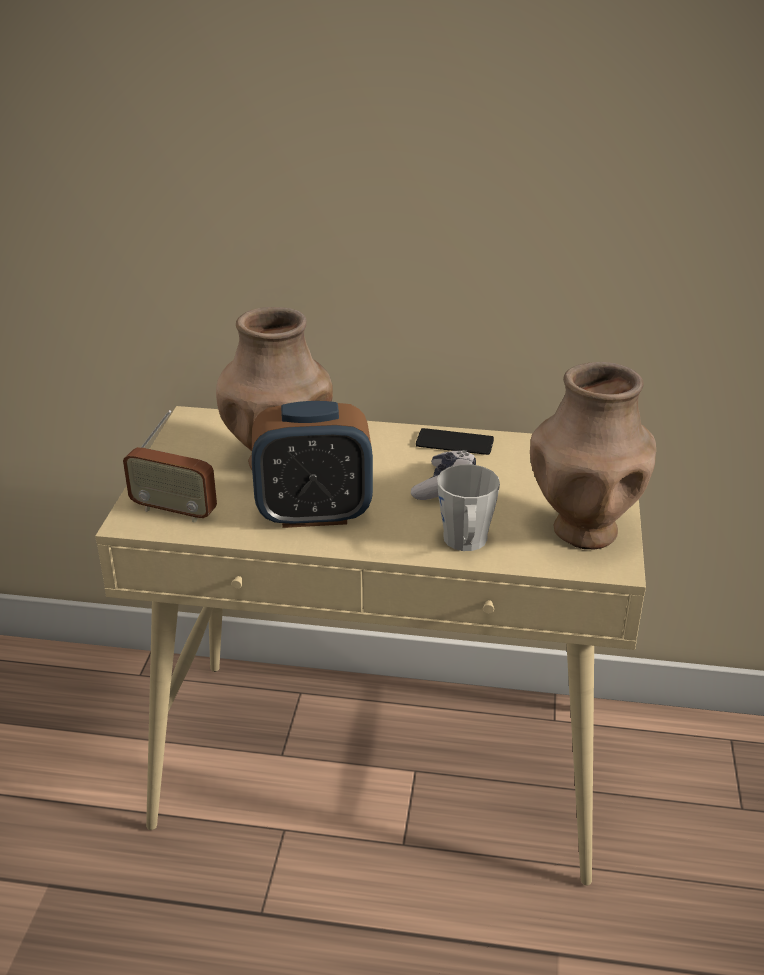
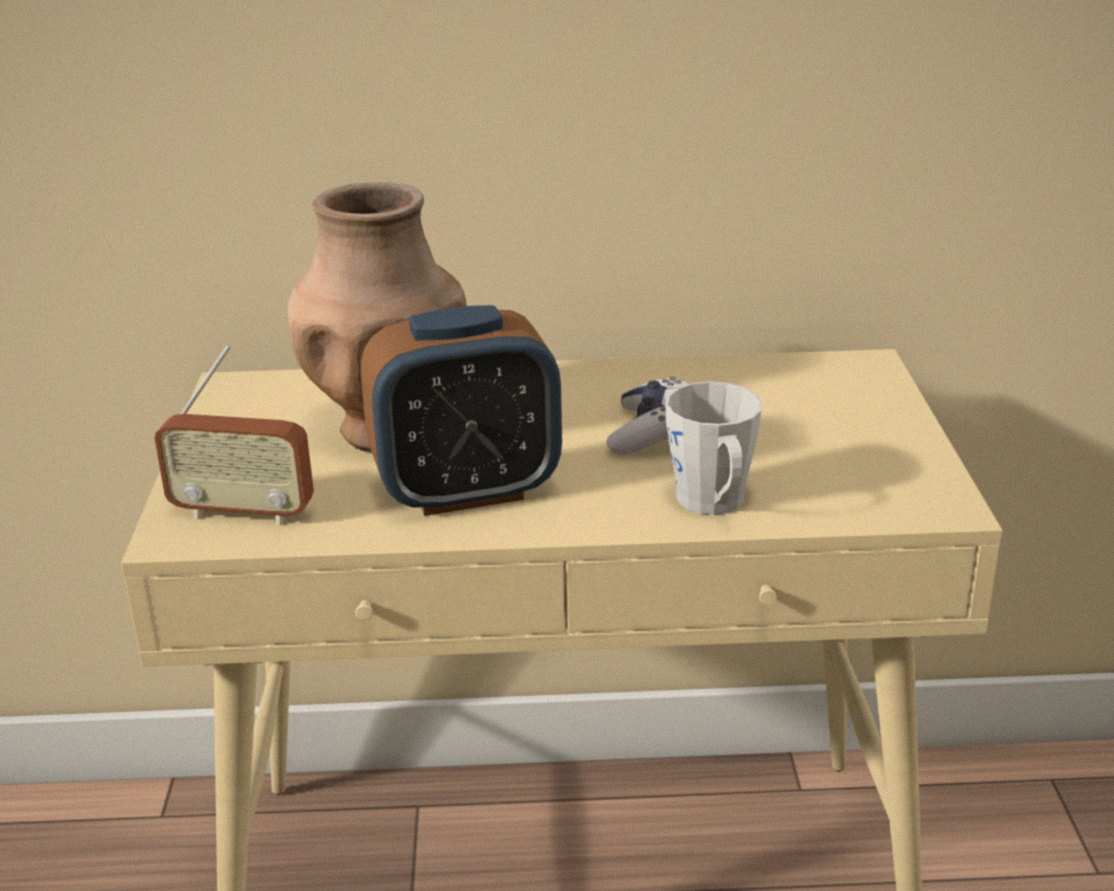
camera: 10 degrees left, 5 degrees down
(454, 443) = (642, 376): phone -> none
(584, 529) = (879, 465): brown vase -> none

